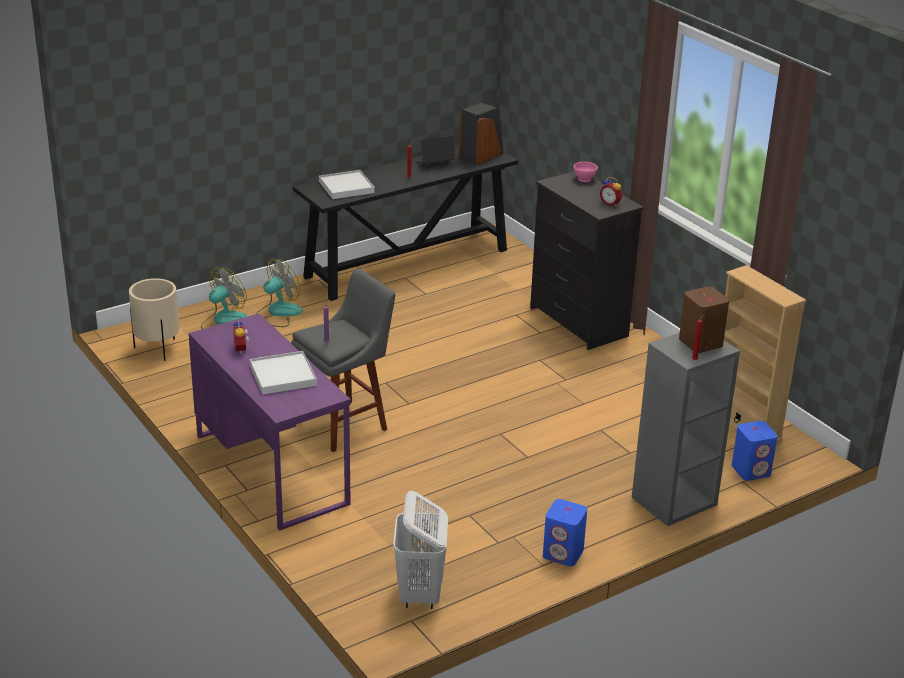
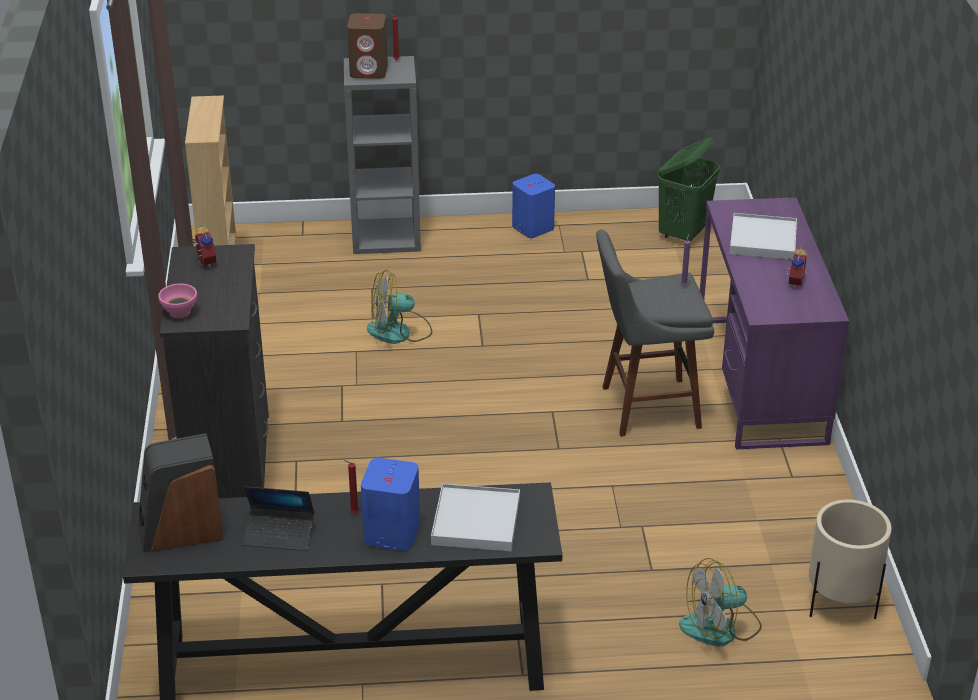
camera: 150 degrees left, 5 degrees up
(277, 313) = (629, 619): fan -> fan (399, 332)
(420, 594) = (683, 233): white laundry basket -> green laundry basket
(751, 470) = (280, 240): blue speaker -> blue speaker (391, 533)

